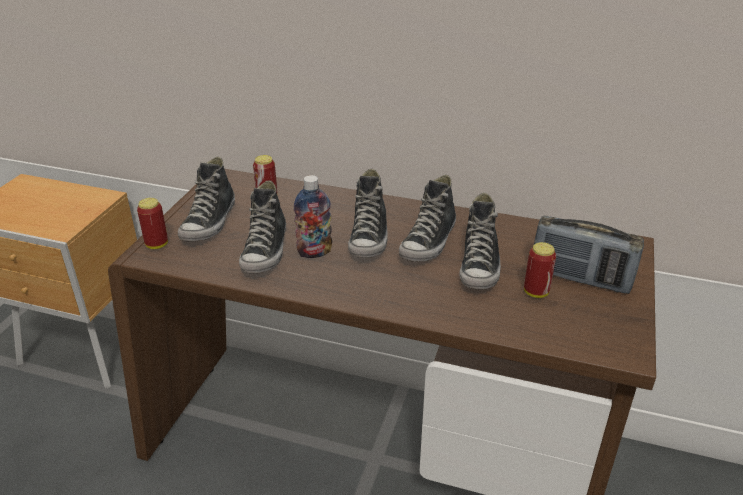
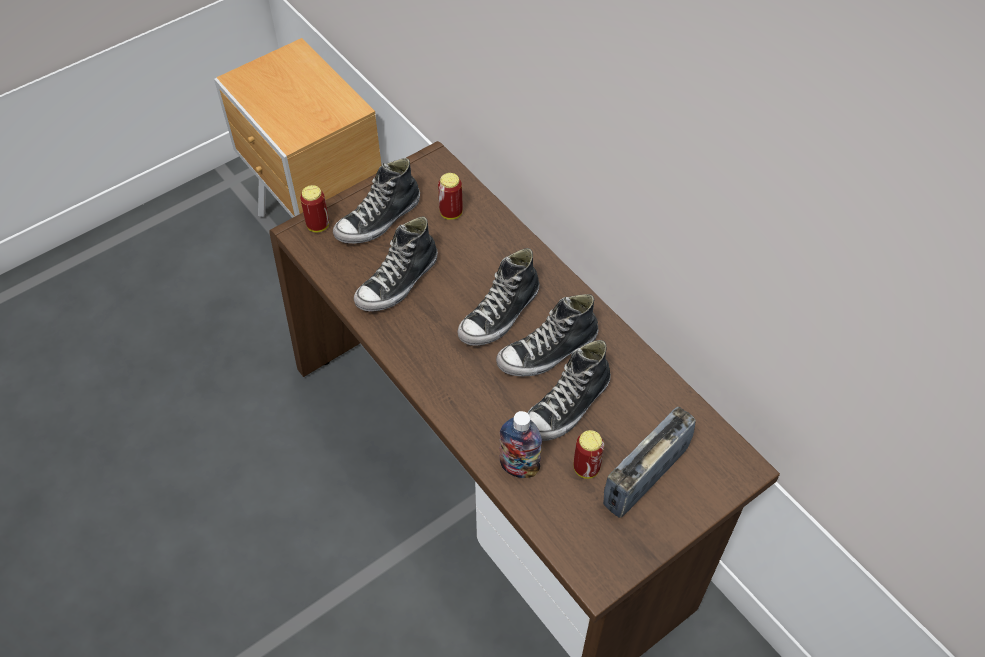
camera: 35 degrees right, 20 degrees up
(314, 252) = (437, 307): bottle -> bottle (519, 467)
(580, 278) = (645, 477): radio -> radio turned 75 degrees clockwise

